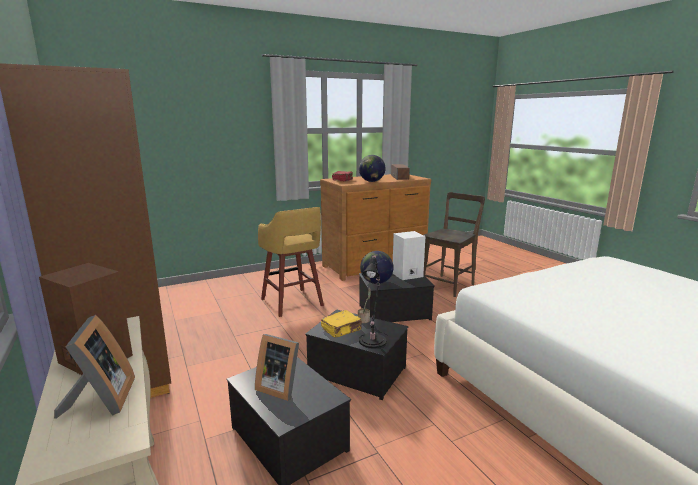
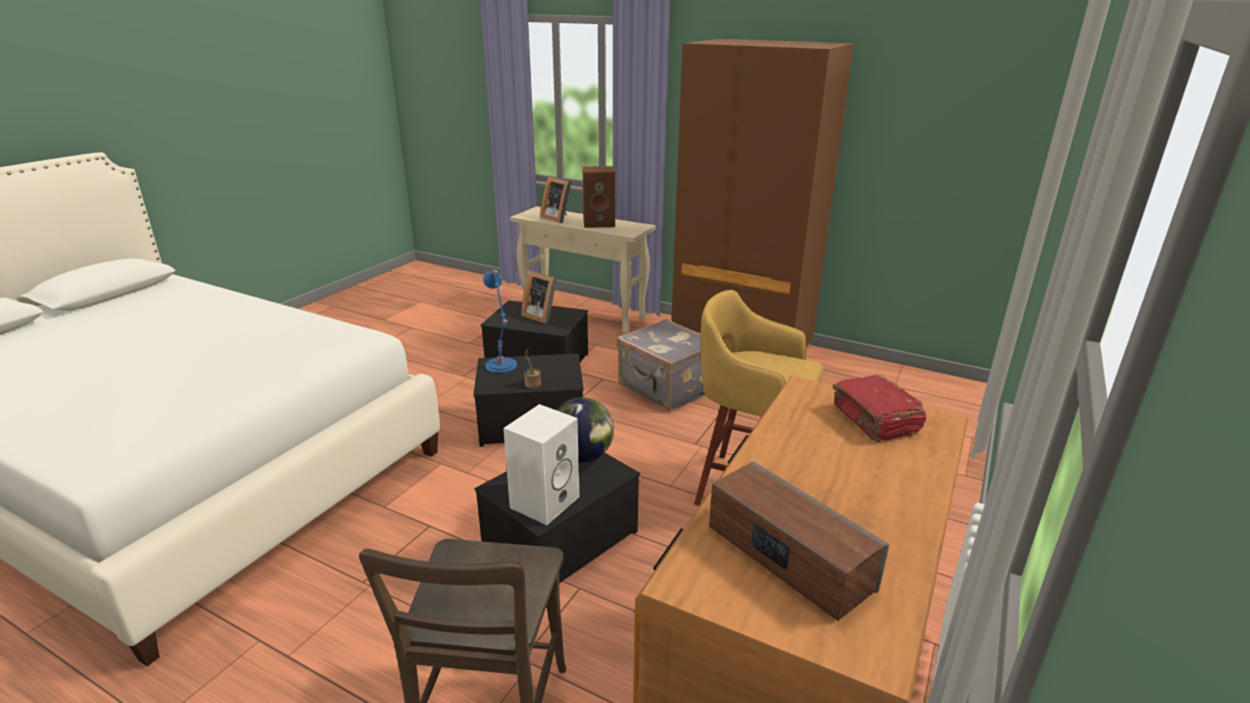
camera: 145 degrees right, 10 degrees up
(235, 362) = (666, 388): none -> grey suitcase
(279, 387) = (541, 316): picture frame -> picture frame turned 135 degrees counterclockwise
(342, 330) = (545, 366): yellow book -> none
(372, 181) = (782, 440): globe -> none
(373, 339) = (501, 367): black table lamp -> blue table lamp

